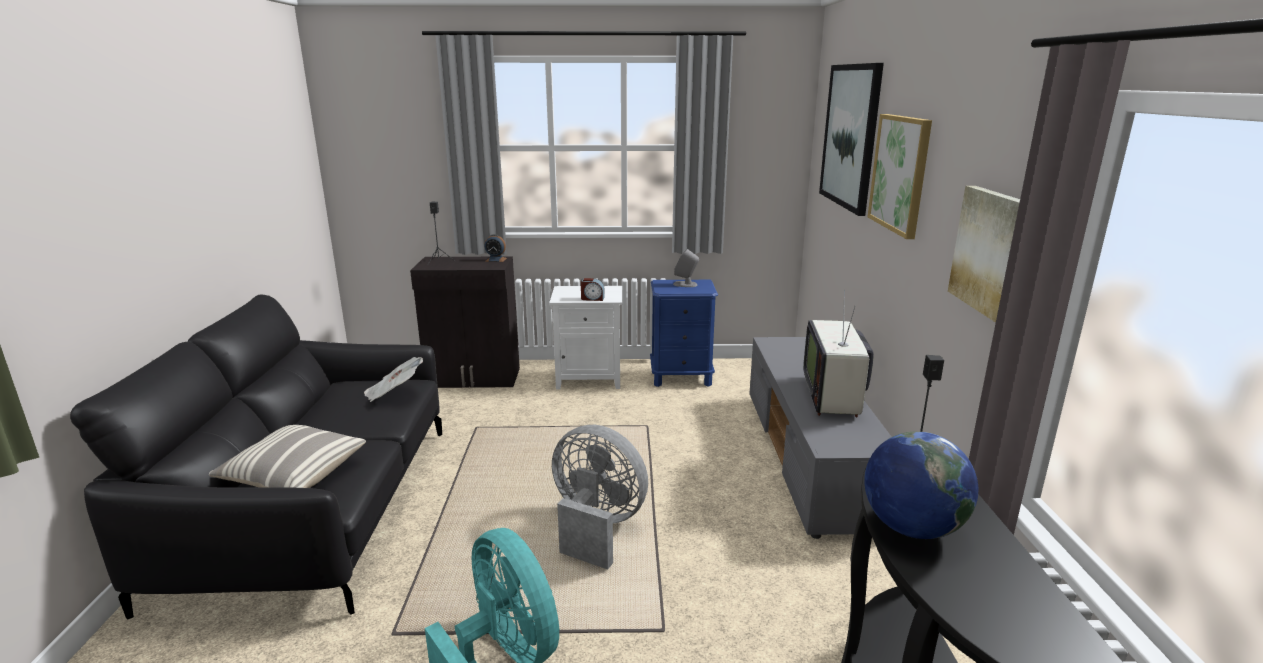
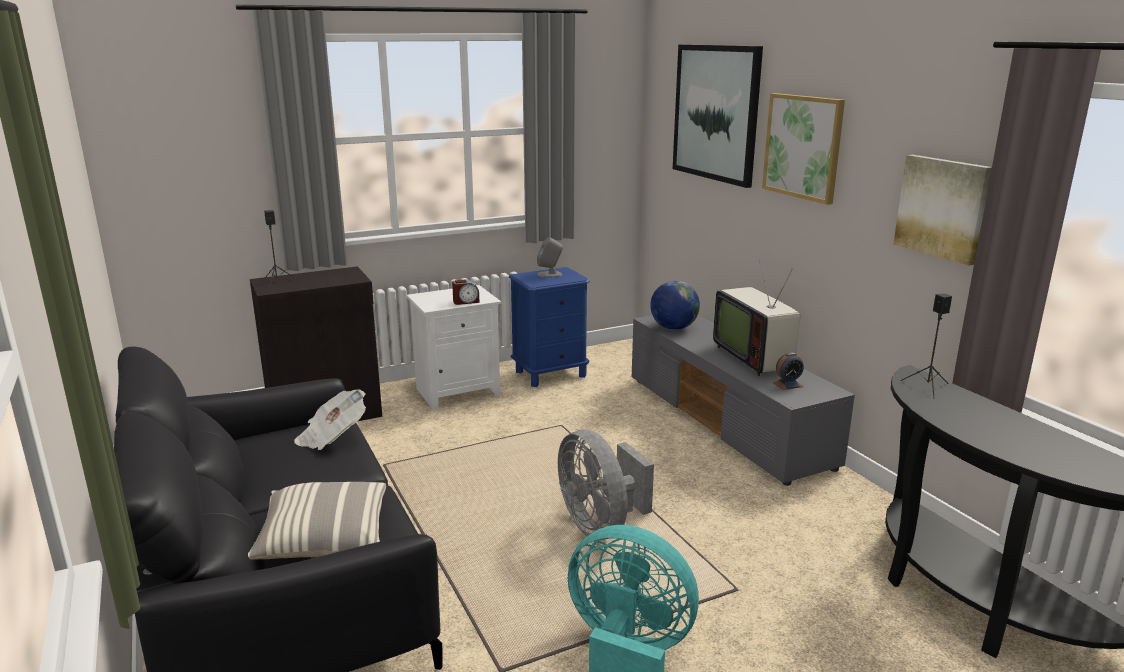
camera: 25 degrees left, 0 degrees up
(496, 260) = (344, 272): alarm clock -> alarm clock (787, 384)
(596, 527) = (600, 525): grey fan -> grey fan turned 120 degrees counterclockwise
(911, 528) = (973, 428): globe -> globe (673, 328)

